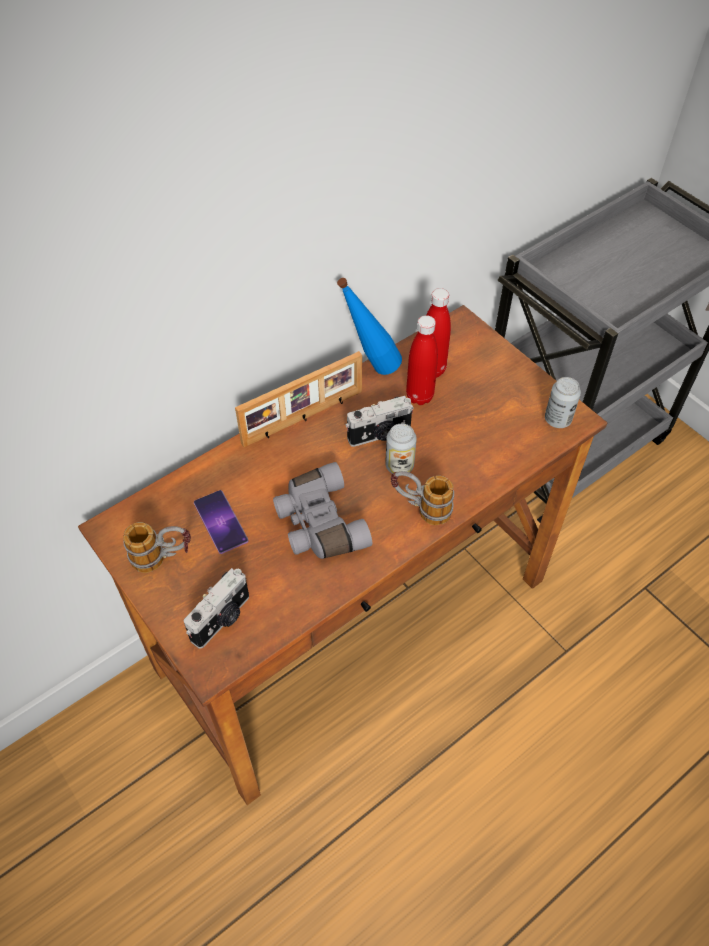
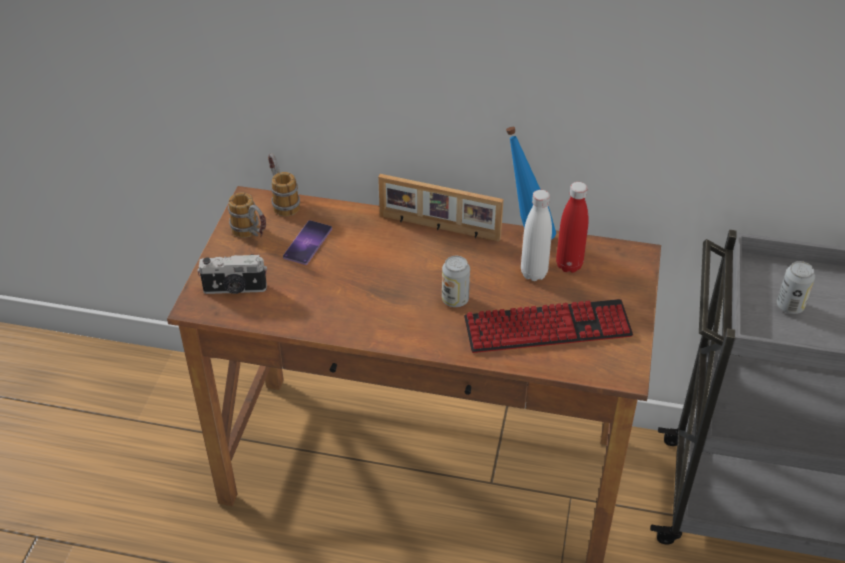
camera: 50 degrees right, 10 degrees down
(318, 524) = (357, 288): grey binoculars -> none
(380, 435) = (471, 274): camera -> none
(419, 396) = (533, 273): red bottle -> white bottle
(420, 509) = (429, 332): mug -> mug (282, 200)
(487, 430) = (547, 328): none -> keyboard
(557, 419) = (610, 363): can -> can (790, 306)

